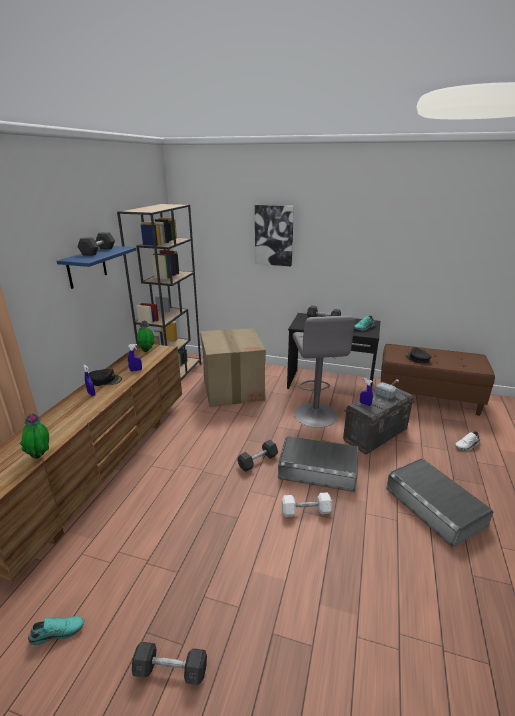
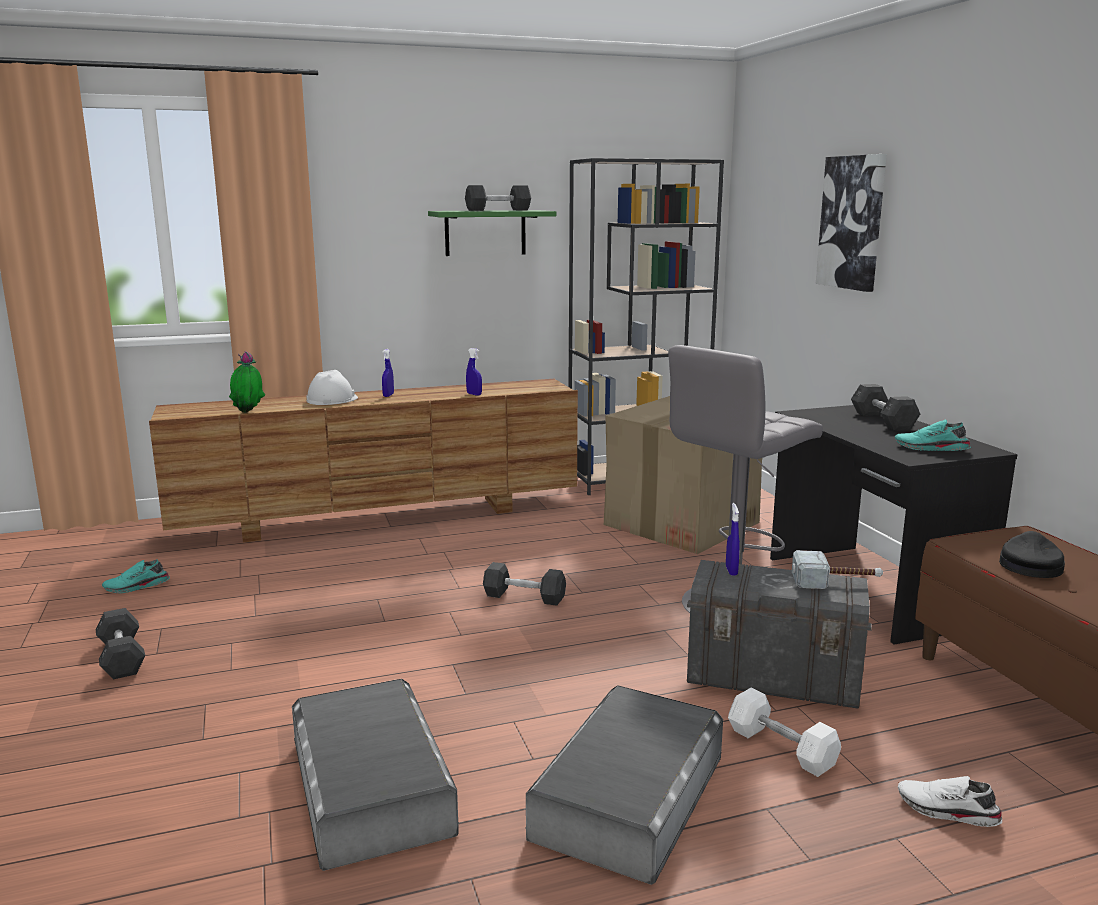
camera: 55 degrees right, 10 degrees down
(58, 631) = (136, 587): turquoise shoe -> turquoise shoe turned 120 degrees clockwise
(65, 414) = (332, 399): none -> white hard hat
(87, 267) = (485, 233): blue shelf -> green shelf
(105, 380) = (427, 391): black cap -> none
(147, 351) = (535, 385): potted plant -> none
(305, 511) = (455, 666): white dumbbell -> white dumbbell (781, 748)
(318, 469) = (574, 649): grey storage box -> grey storage box (371, 786)

